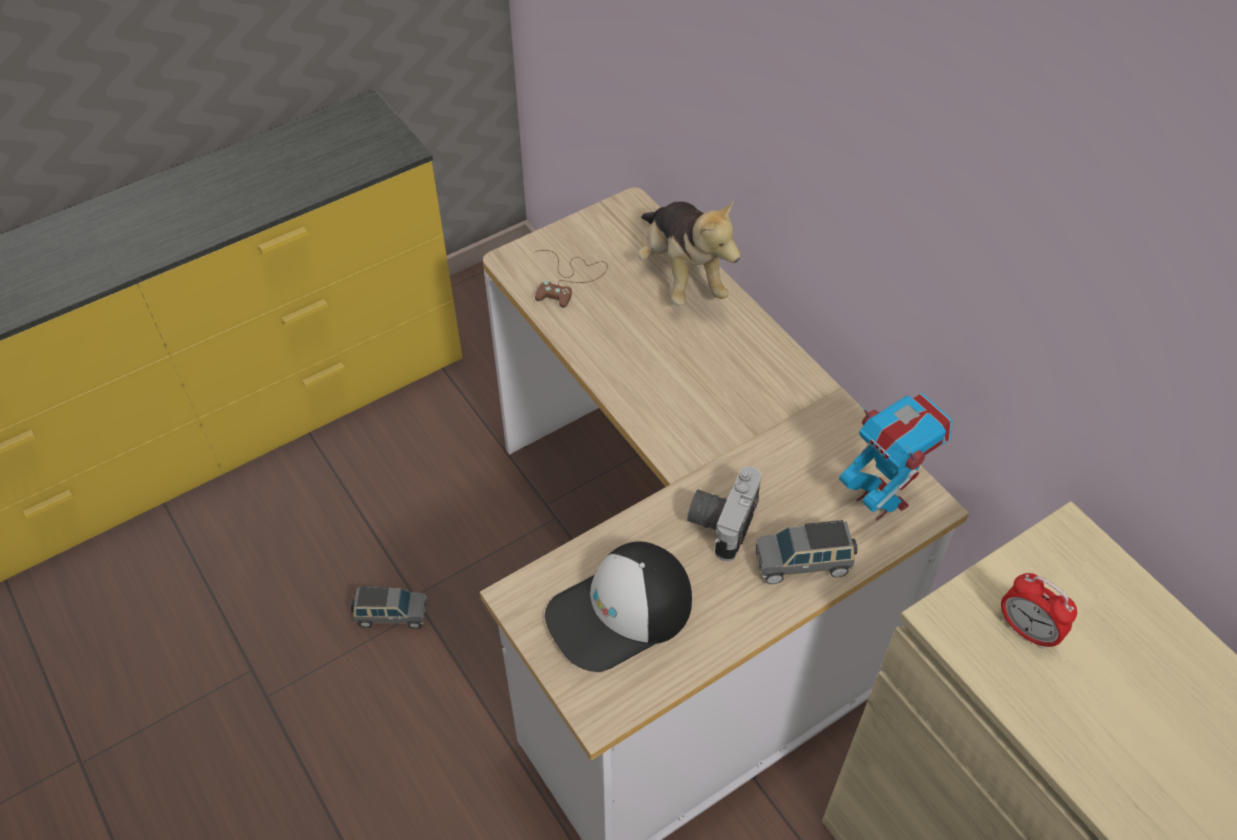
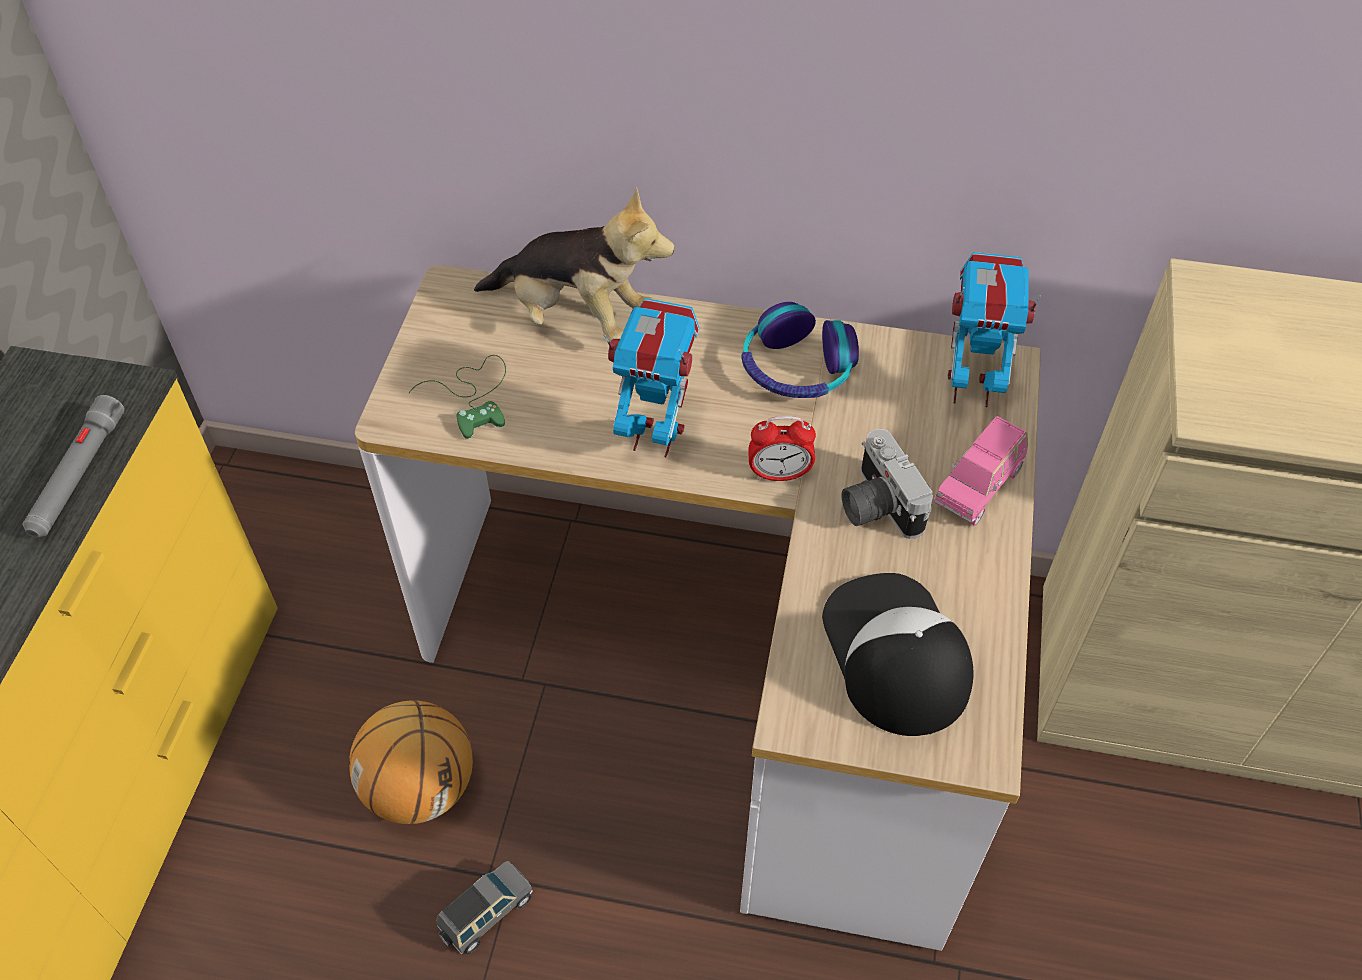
camera: 45 degrees left, 0 degrees up
(329, 180) = (78, 475): none -> grey flashlight
(432, 518) = (421, 787): none -> basketball
(569, 279) = (474, 396): brown game controller -> green game controller
(620, 613) = (894, 654): cap -> cap turned 150 degrees clockwise
(641, 378) = (655, 436): none -> toy robot
(779, 401) = (797, 368): none -> headphones
(803, 563) = (978, 486): grey toy car -> pink toy car
(1026, 630) = (1267, 377): alarm clock -> alarm clock (779, 474)

